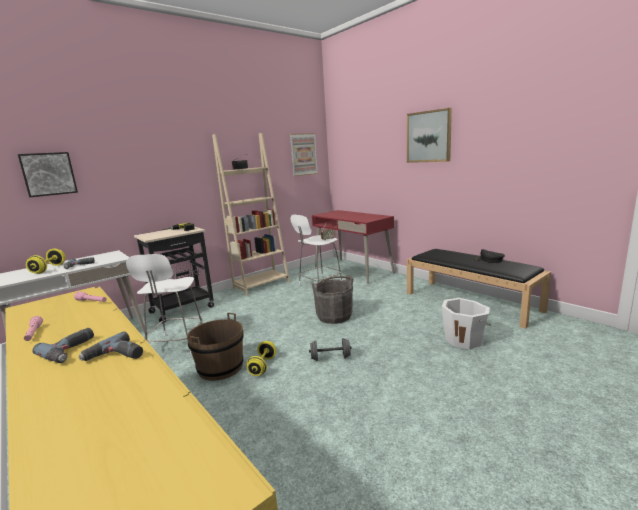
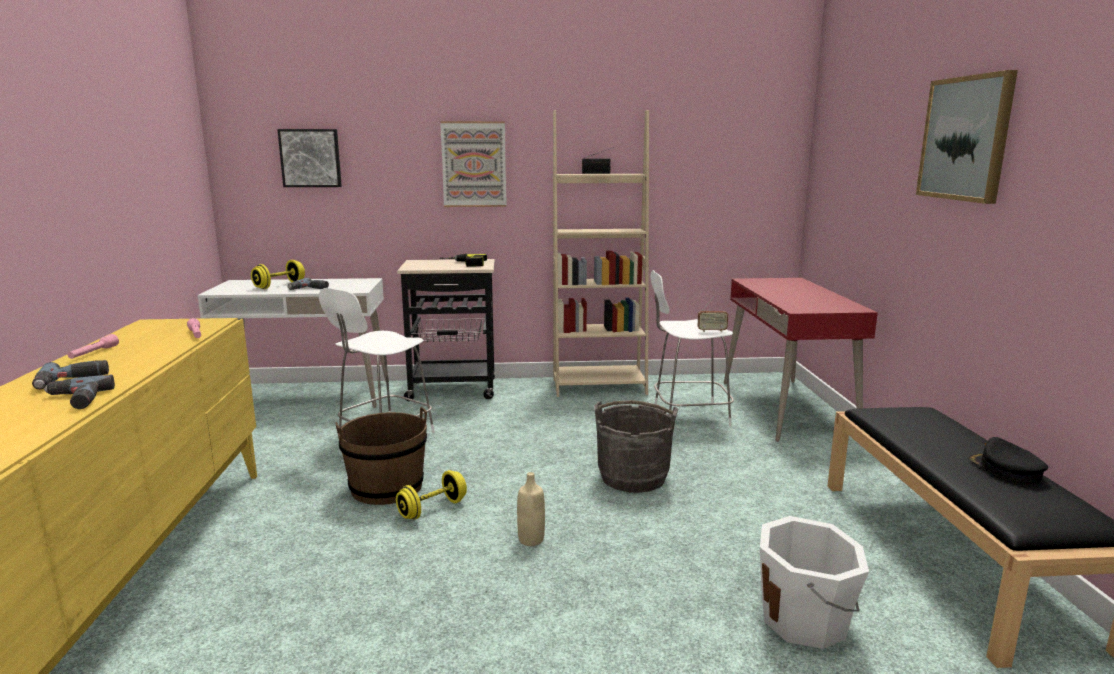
camera: 35 degrees right, 0 degrees up
(303, 154) = (745, 155): picture -> picture (474, 164)
(330, 358) = (531, 540): grey dumbbell -> beige bottle

